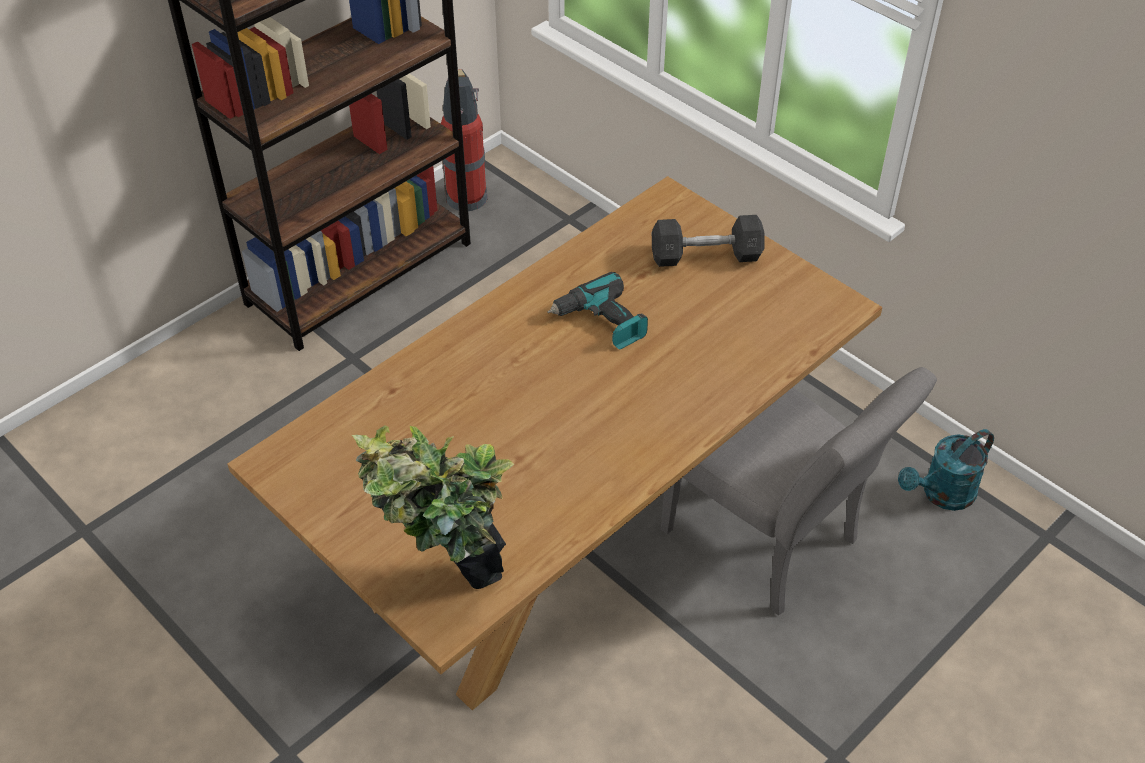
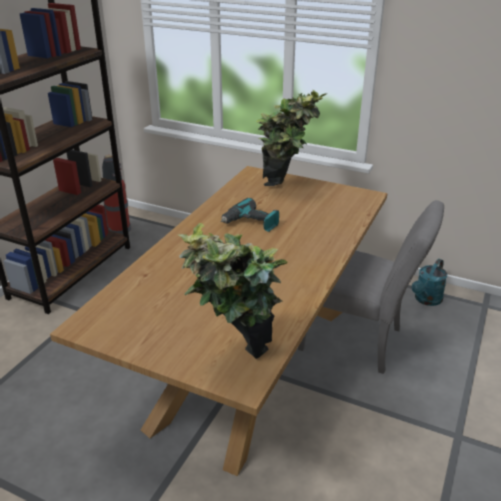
camera: 20 degrees left, 15 degrees down
(706, 256) = (287, 189): grey dumbbell -> potted plant

